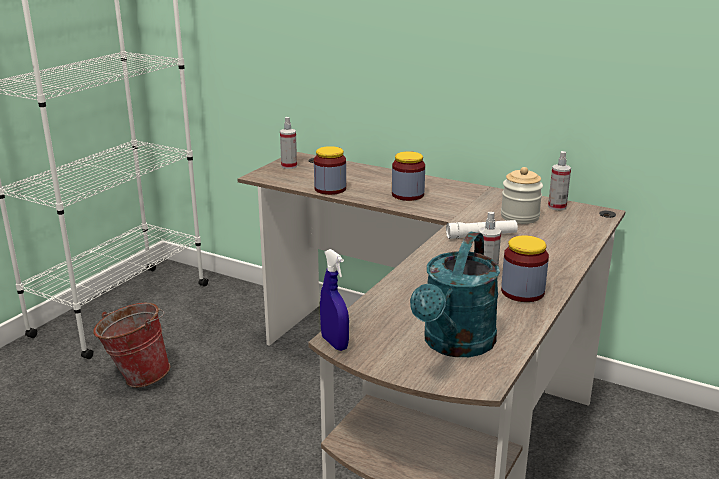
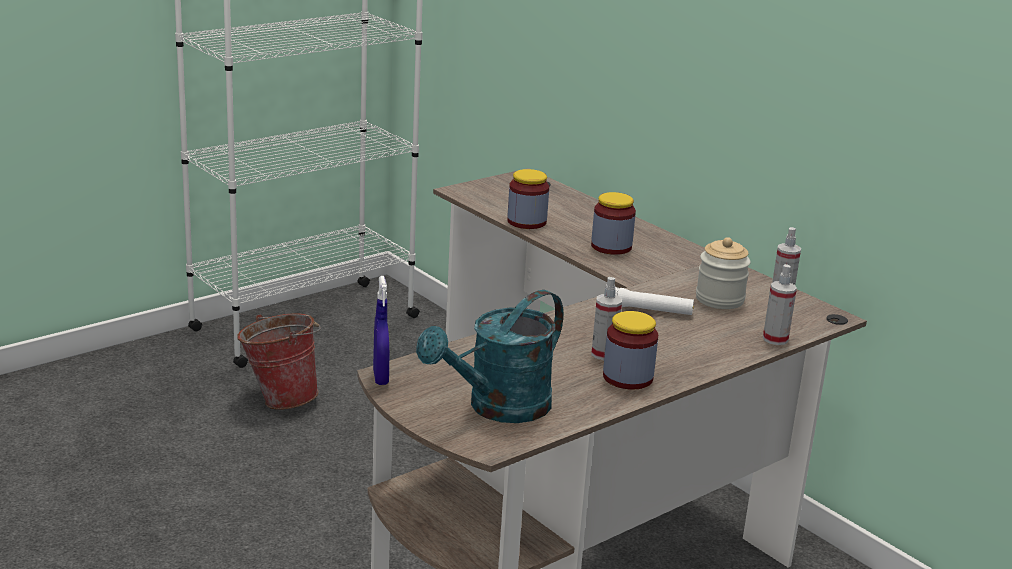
camera: 20 degrees right, 0 degrees up
(289, 166) = (504, 185): spray bottle -> spray bottle (775, 339)

